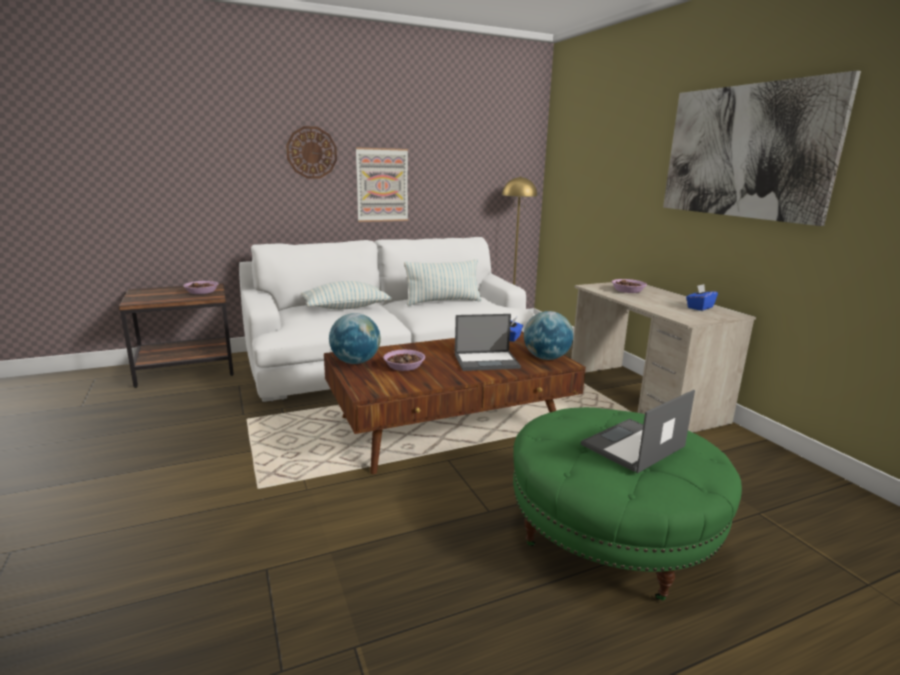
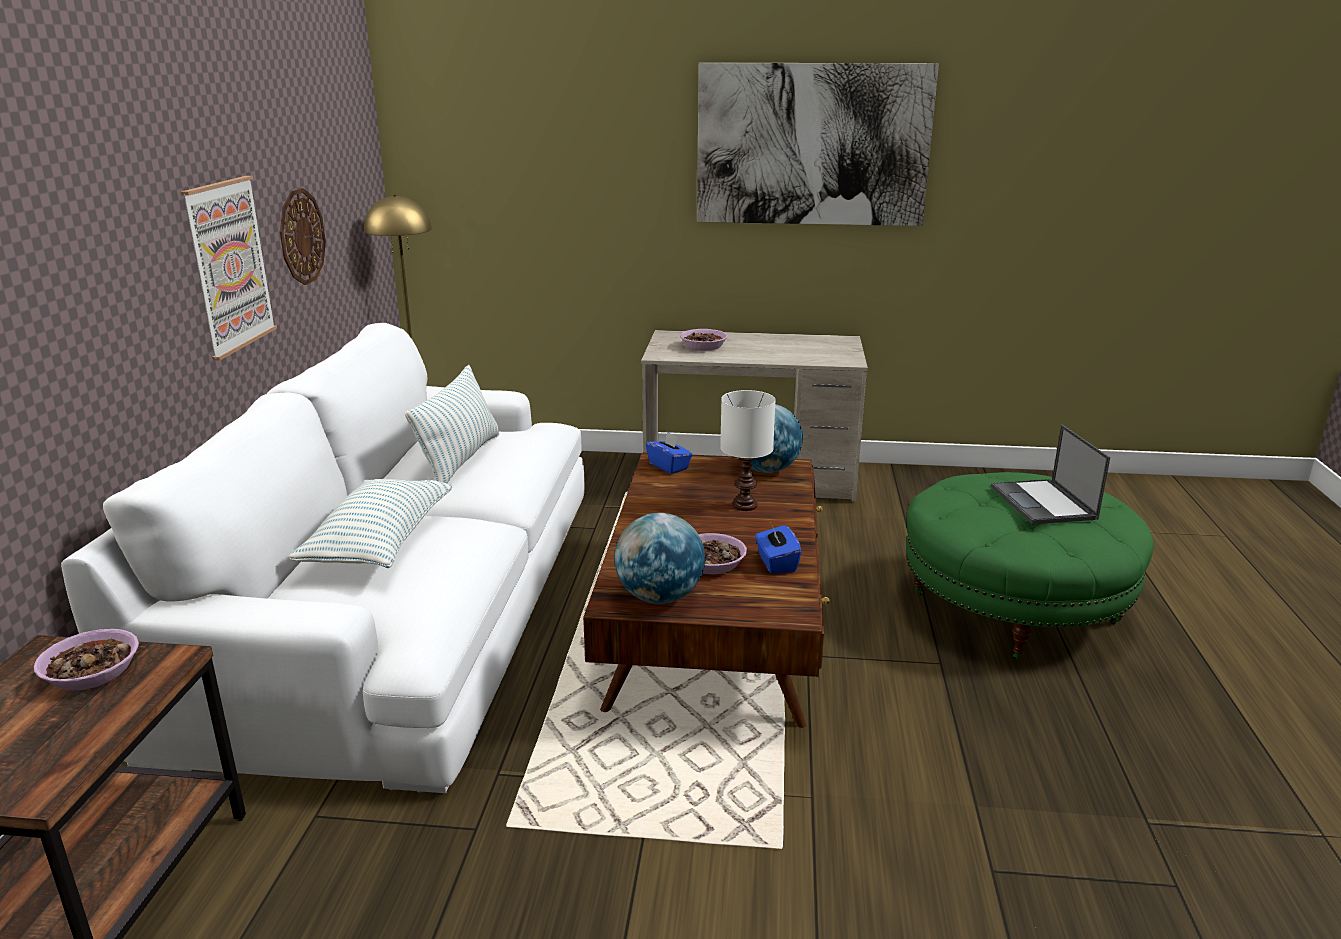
camera: 60 degrees left, 5 degrees up
(311, 152) = (119, 224): wall clock -> wall clock (301, 236)
(487, 361) = (744, 505): laptop -> white table lamp
(699, 307) = (808, 343): blue tissue box -> blue tissue box (776, 563)

